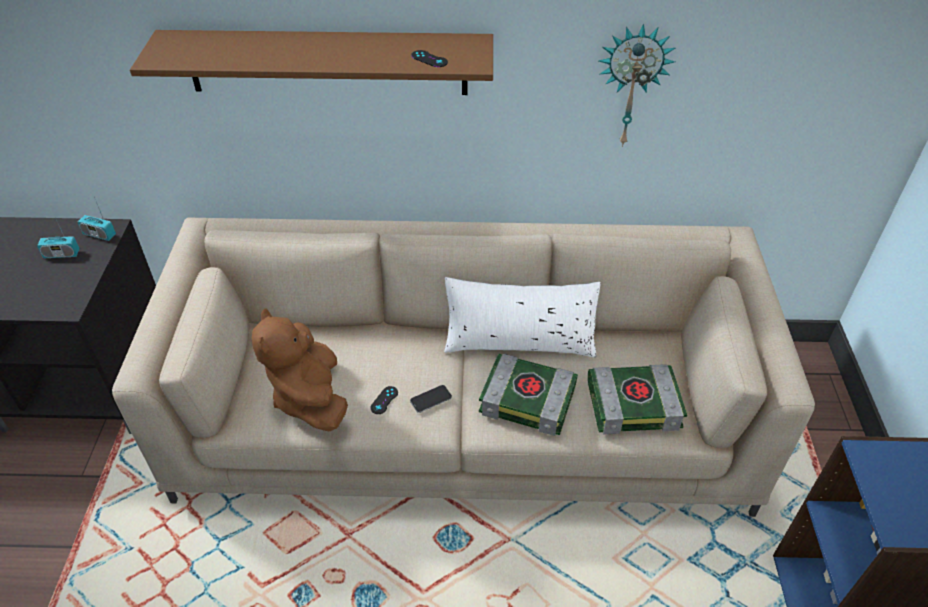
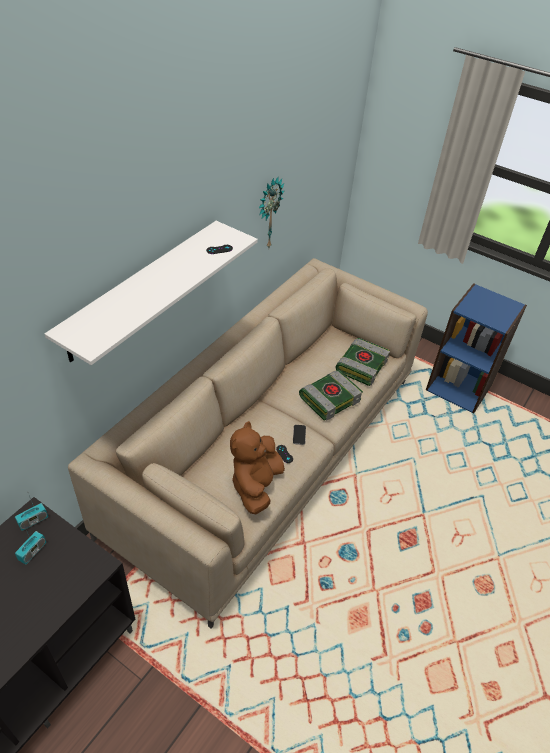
camera: 60 degrees left, 0 degrees up
(310, 398) = (256, 485): brown plush toy -> brown plush toy turned 90 degrees clockwise
(327, 62) = (142, 289): brown shelf -> white shelf
(519, 340) = (288, 381): white pillow -> none

